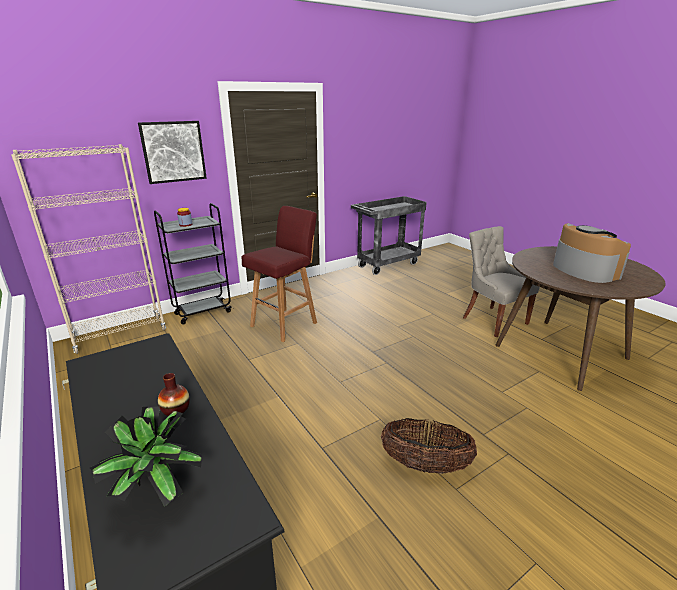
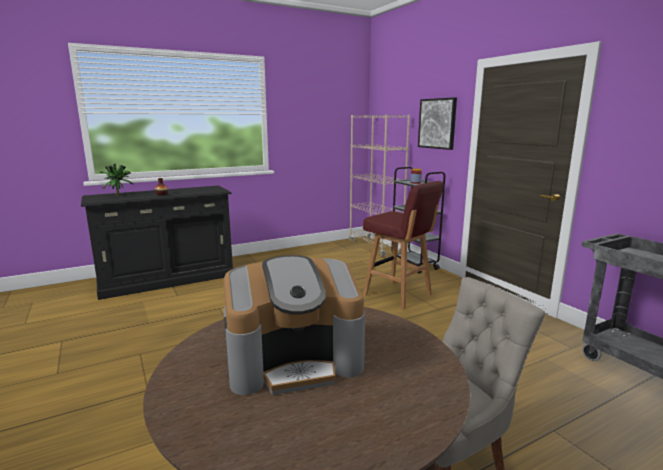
camera: 95 degrees right, 10 degrees down
(425, 465) = (172, 344): basket -> none

